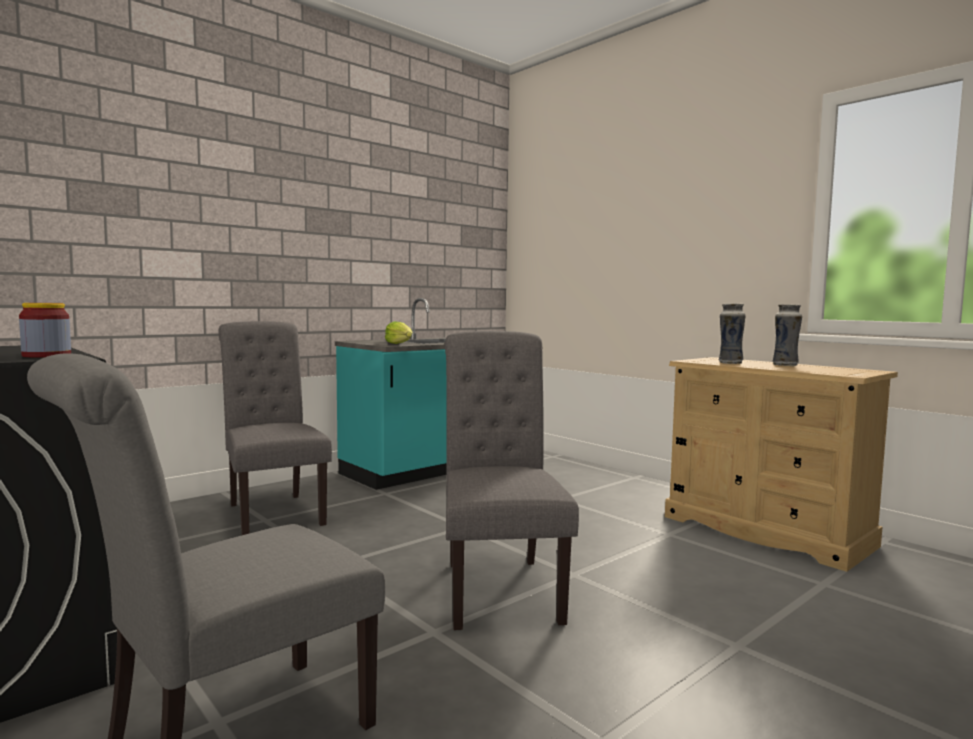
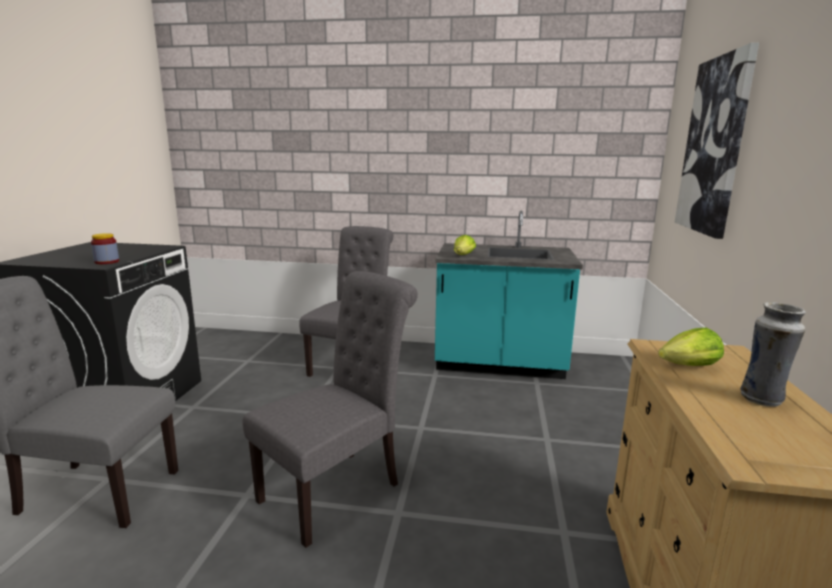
camera: 50 degrees right, 10 degrees up
(591, 234) = (714, 146): none -> picture
(730, 363) = (689, 367): vase -> lettuce

